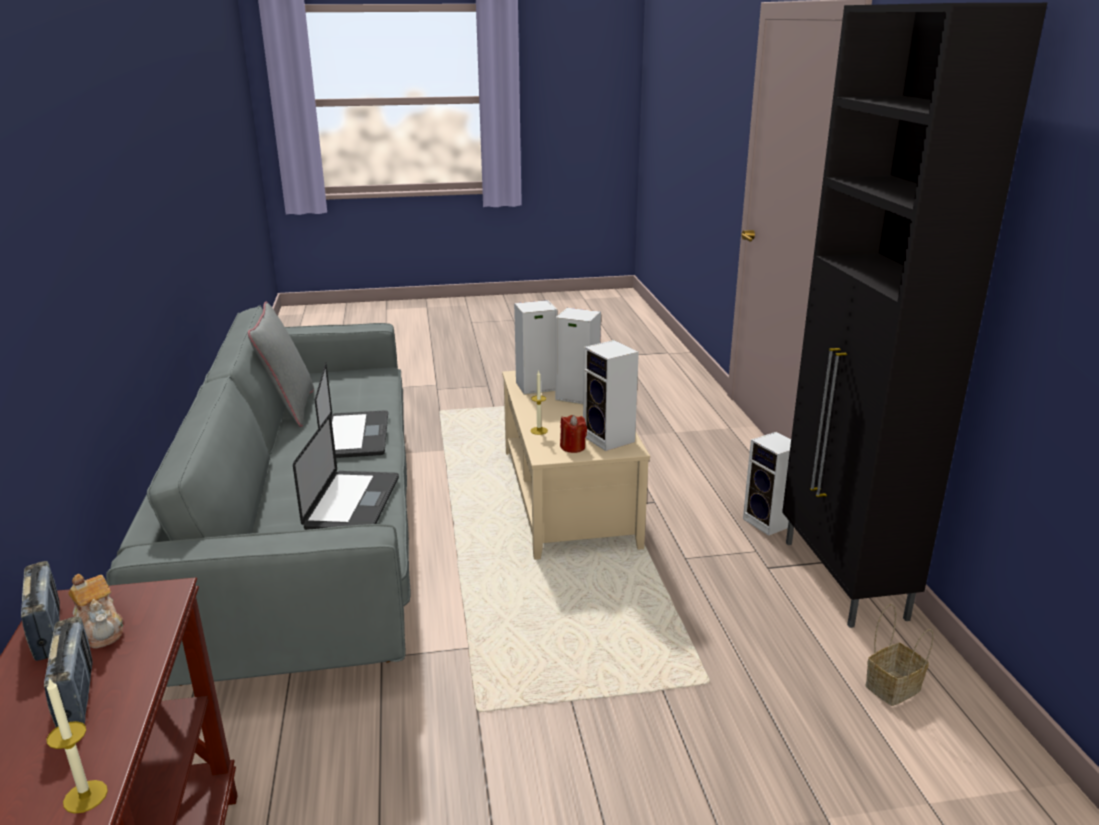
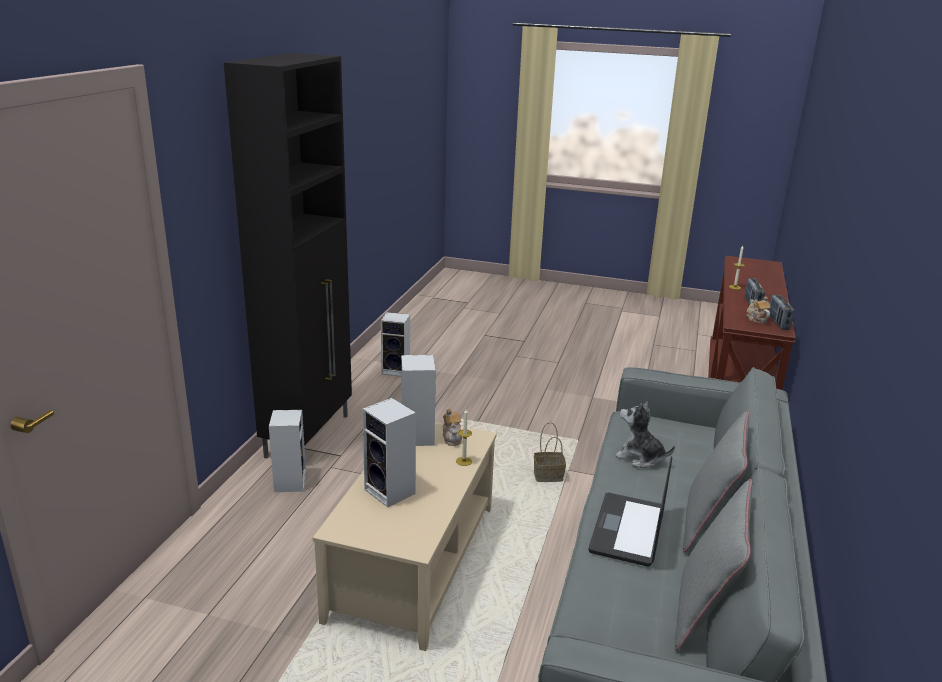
camera: 155 degrees left, 0 degrees up
(276, 460) = (707, 524): none -> grey pillow
(352, 503) = (640, 457): laptop -> plush toy
(535, 387) = (417, 519): speaker -> speaker (397, 370)
(573, 447) = (452, 437): red candle -> teapot
(892, 689) = (370, 392): basket -> basket (549, 476)

